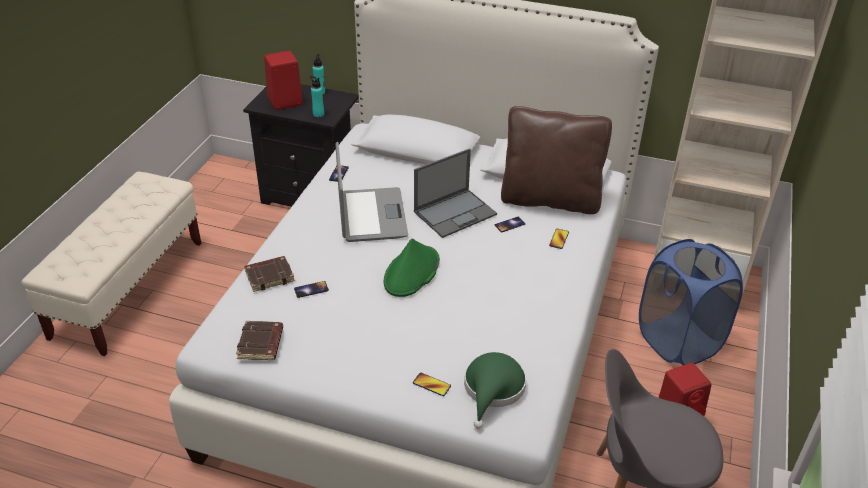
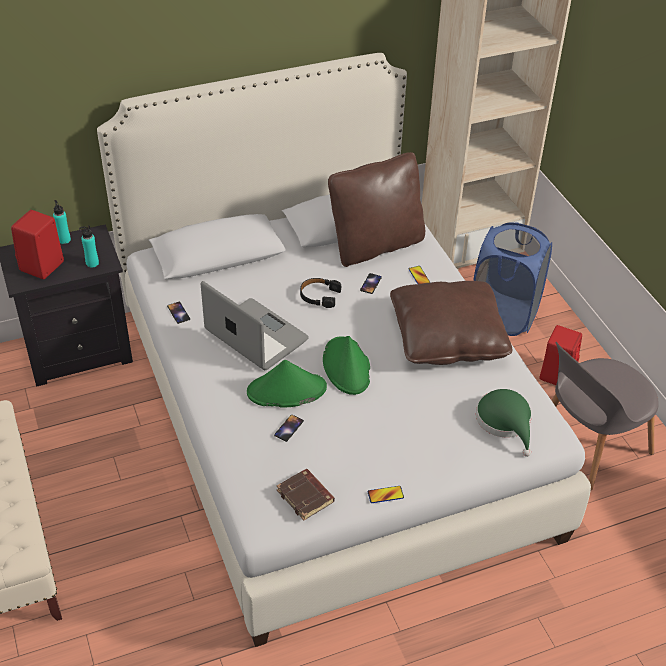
camera: 40 degrees left, 5 degrees up
(269, 276) = (238, 438): brown book -> none
(344, 263) = (286, 390): none -> green hat
(431, 385) = (463, 445): phone -> phone (385, 495)
(455, 213) = (319, 296): laptop -> black headphones
(525, 297) = (447, 337): none -> brown pillow

